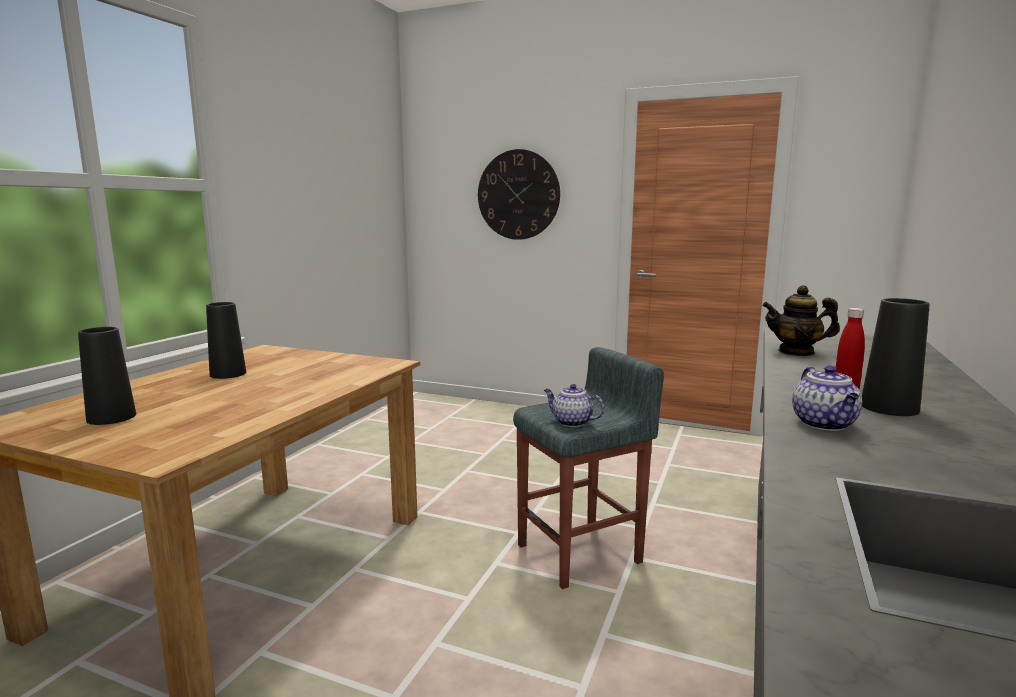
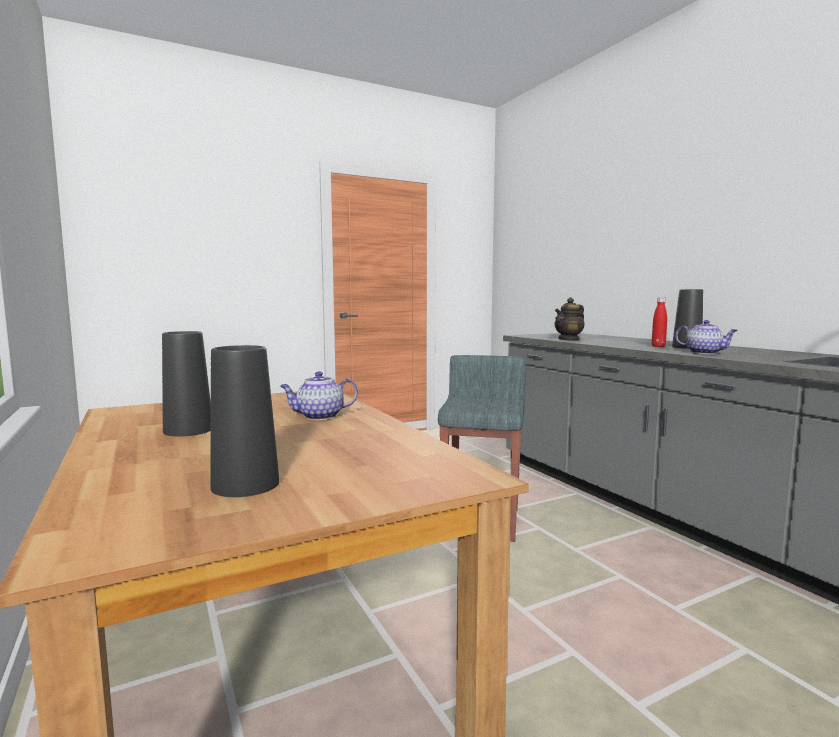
camera: 50 degrees left, 5 degrees down
(518, 195) = (222, 243): wall clock -> none
(571, 422) = (496, 407): teapot -> teapot (319, 416)

